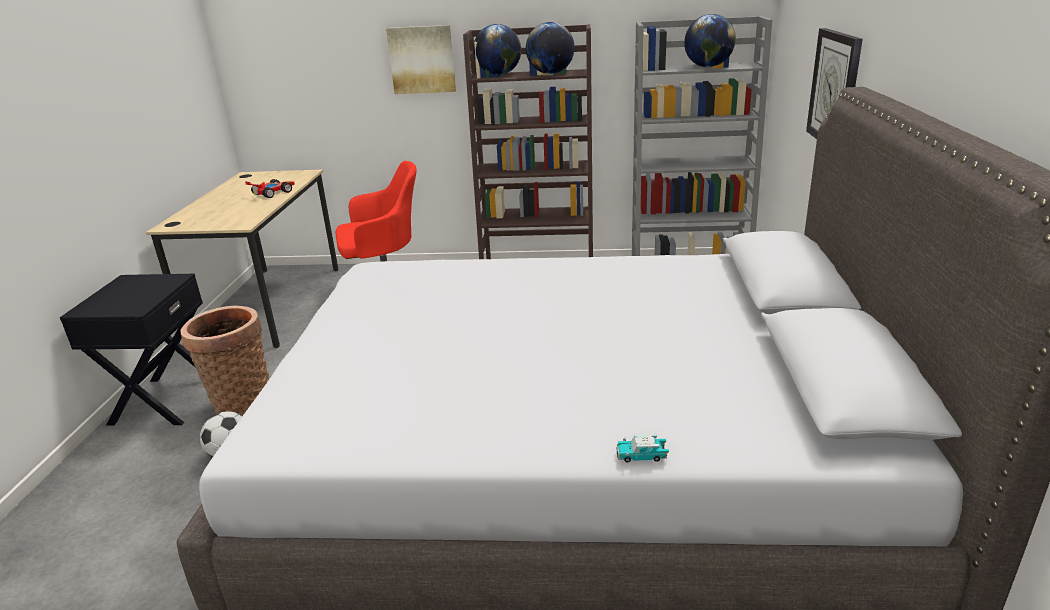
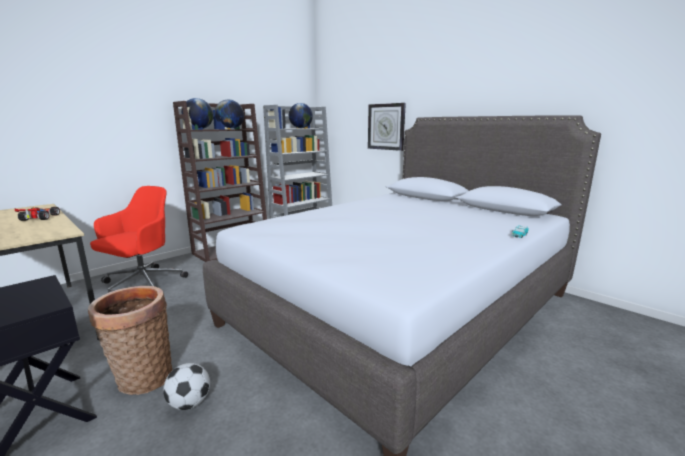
camera: 50 degrees left, 10 degrees down
(422, 59) = (137, 119): picture -> none

